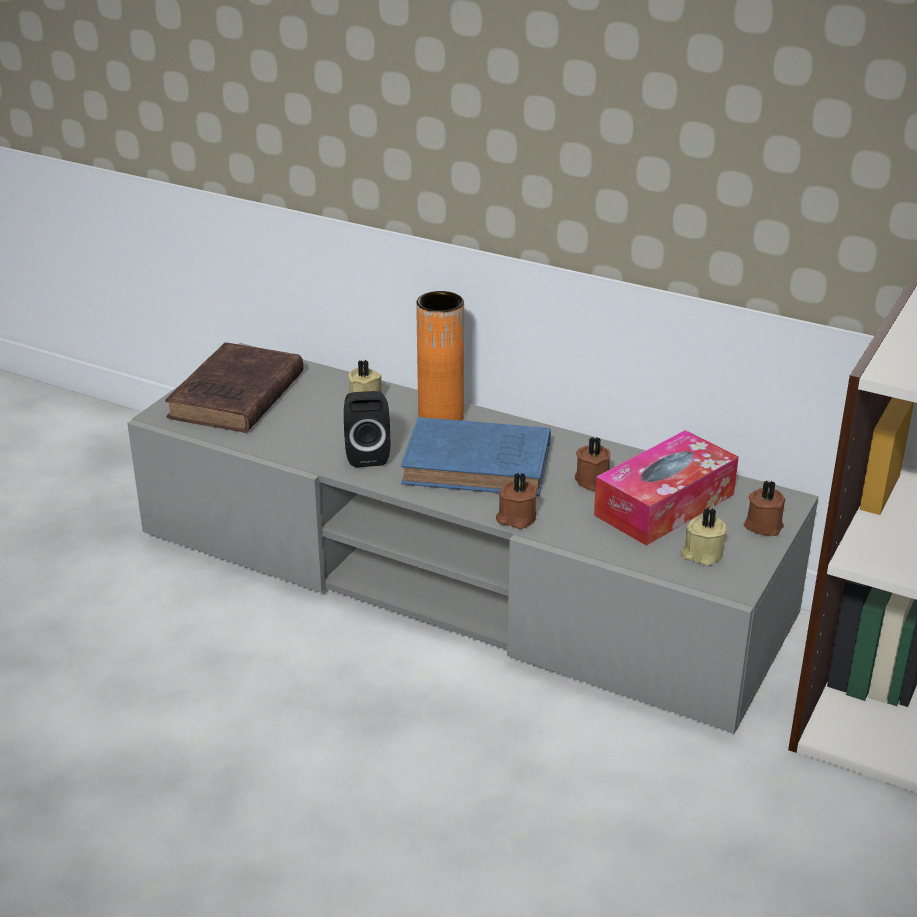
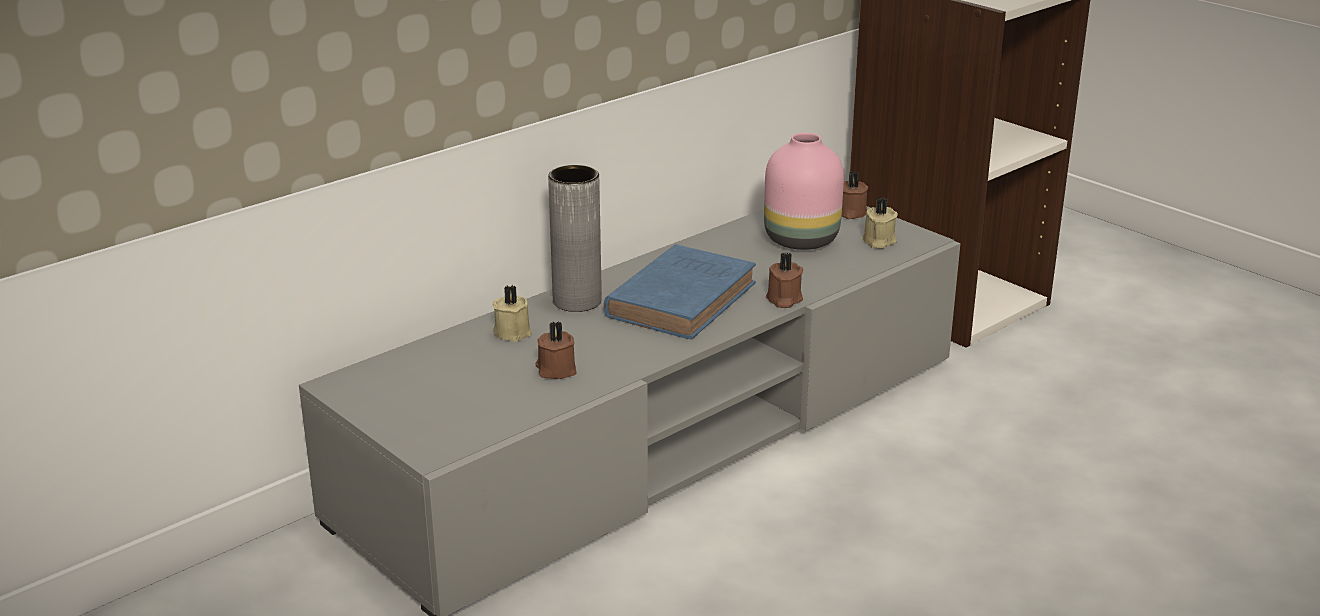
camera: 70 degrees left, 5 degrees down
(235, 397) = (435, 403): brown book -> none
(367, 454) = (621, 348): black speaker -> none
(441, 416) = (577, 301): orange vase -> grey vase
(593, 480) = (742, 258): brown candle -> brown candle (555, 370)
(664, 505) = (799, 240): tissue box -> pink vase

